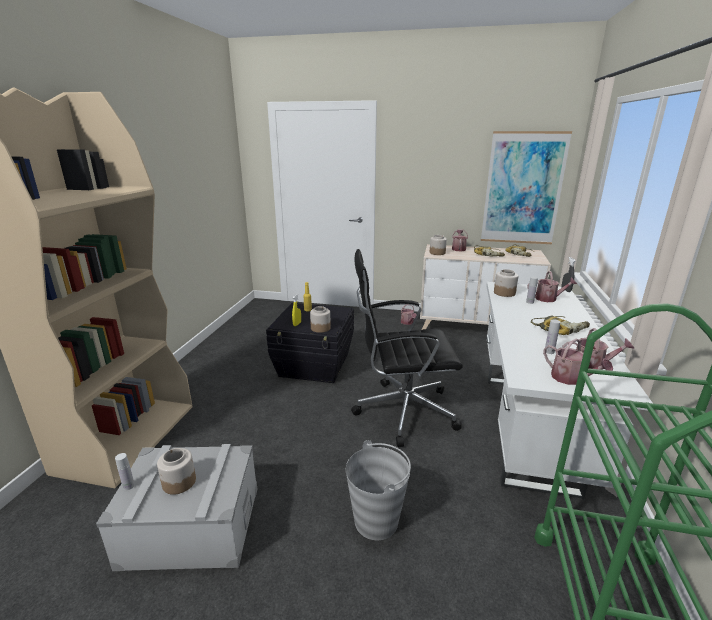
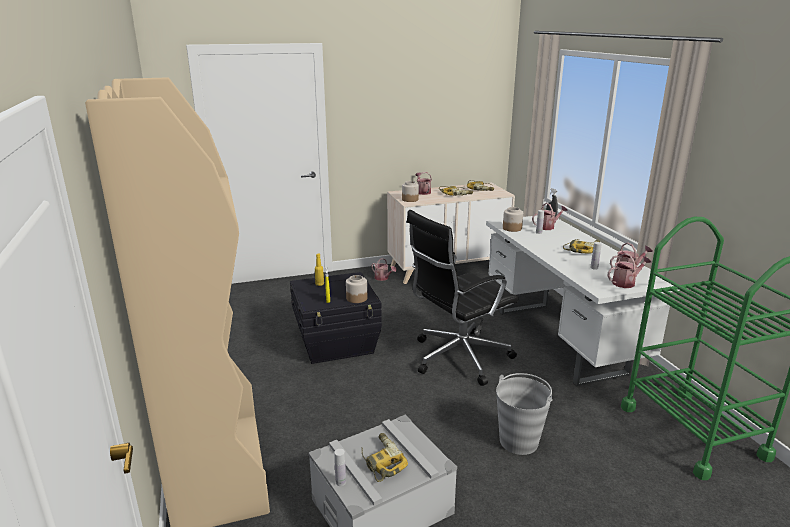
camera: 30 degrees left, 0 degrees up
(179, 482) = (381, 461): jar -> power drill
(523, 189) = (470, 126): picture -> none
(570, 379) = (626, 283): watering can -> watering can turned 45 degrees counterclockwise

